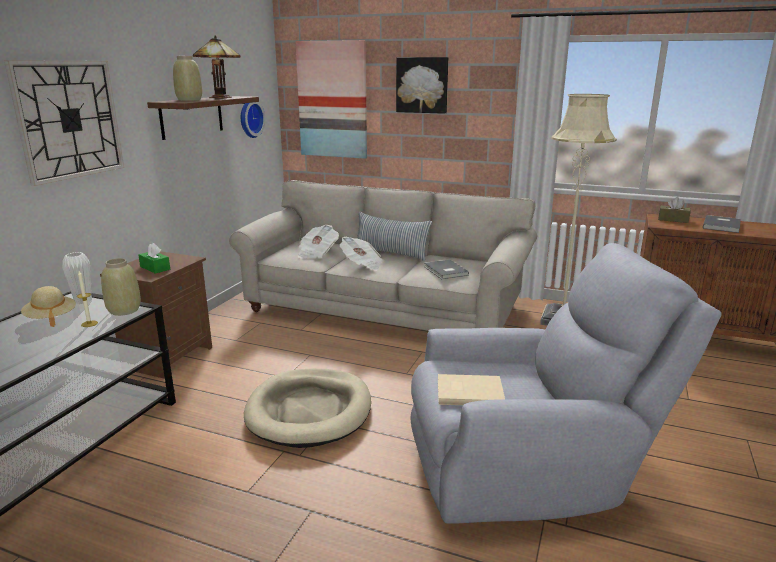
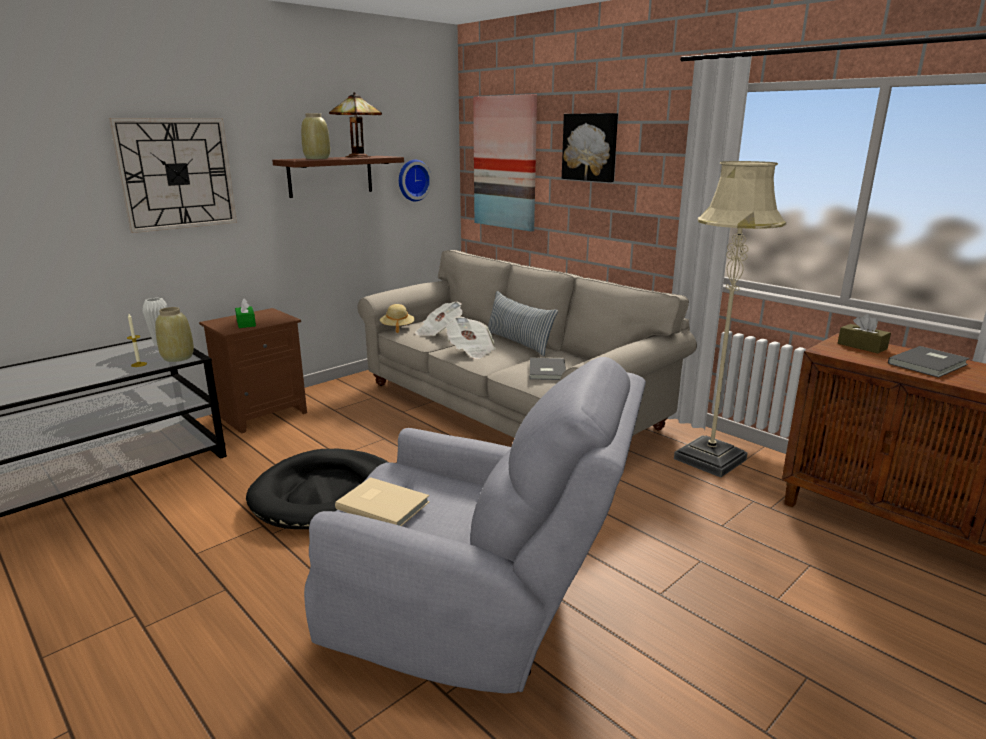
camera: 25 degrees right, 0 degrees up
(51, 318) = (121, 354): beige hat -> beige hat (397, 328)
(309, 411) = (325, 494): beige dog bed -> black dog bed

